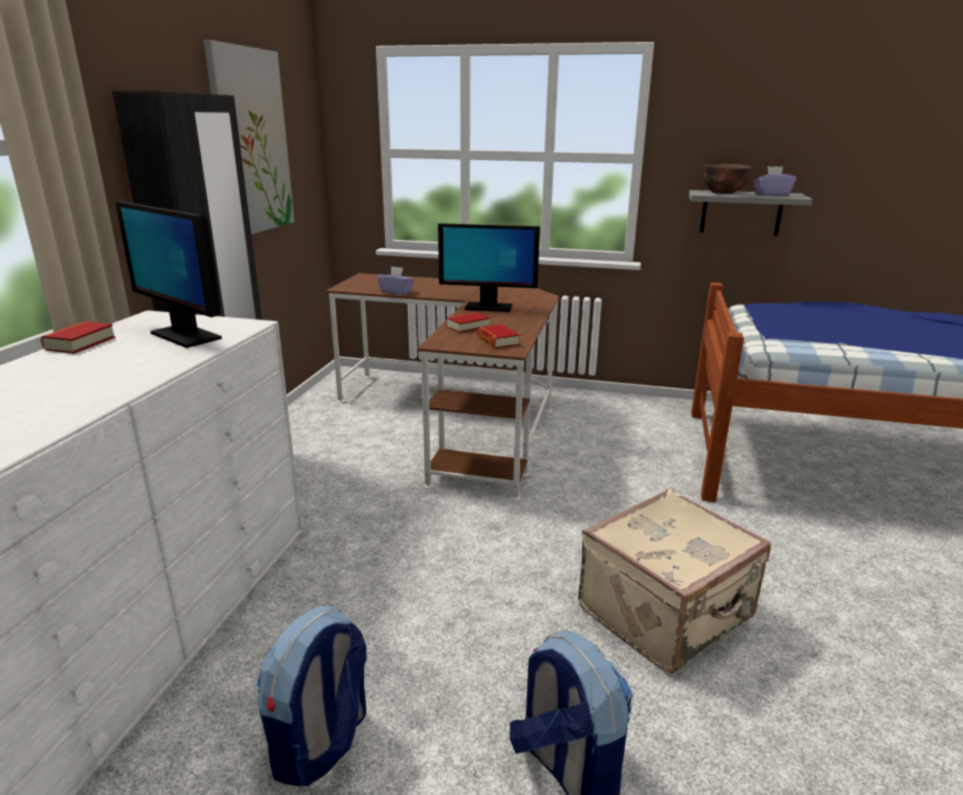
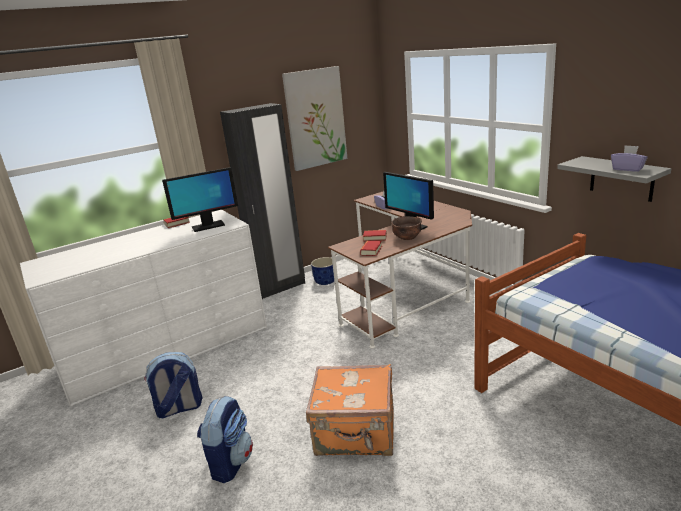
camera: 45 degrees right, 0 degrees up
(185, 336) = (208, 226): monitor -> monitor turned 105 degrees counterclockwise
(310, 436) = (326, 281): none -> blue planter
(667, 614) = (356, 433): beige suitcase -> orange suitcase
(724, 193) = (591, 164): brown bowl -> brown bowl (407, 238)

